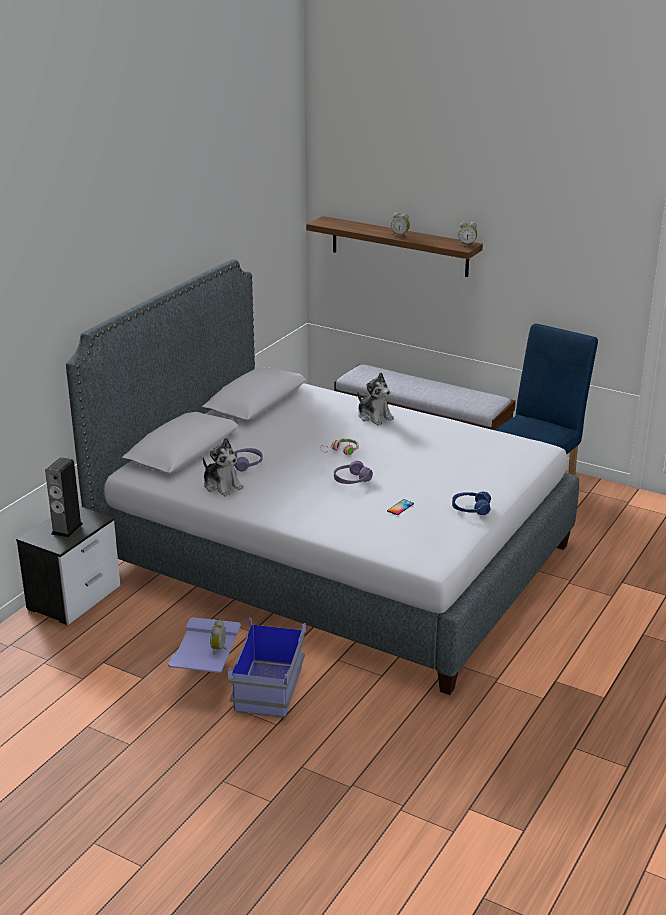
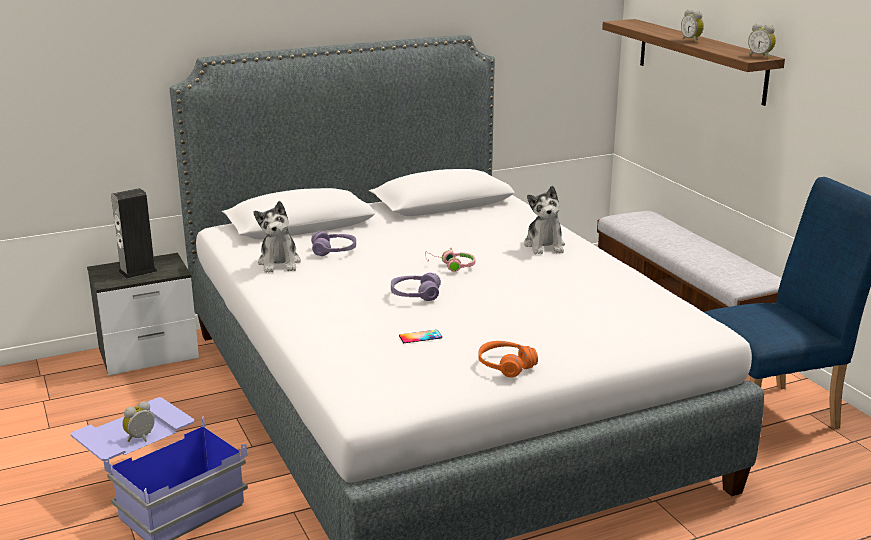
camera: 35 degrees right, 5 degrees down
(471, 509) = (505, 366): blue headphones -> orange headphones

